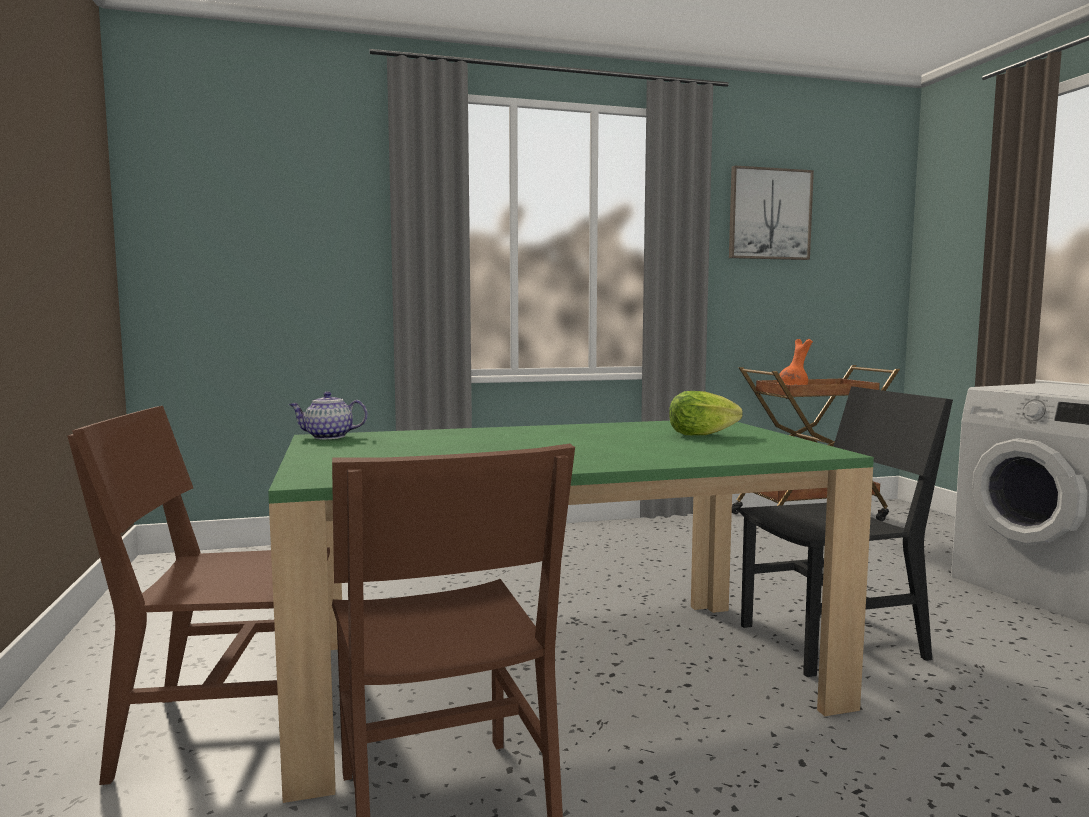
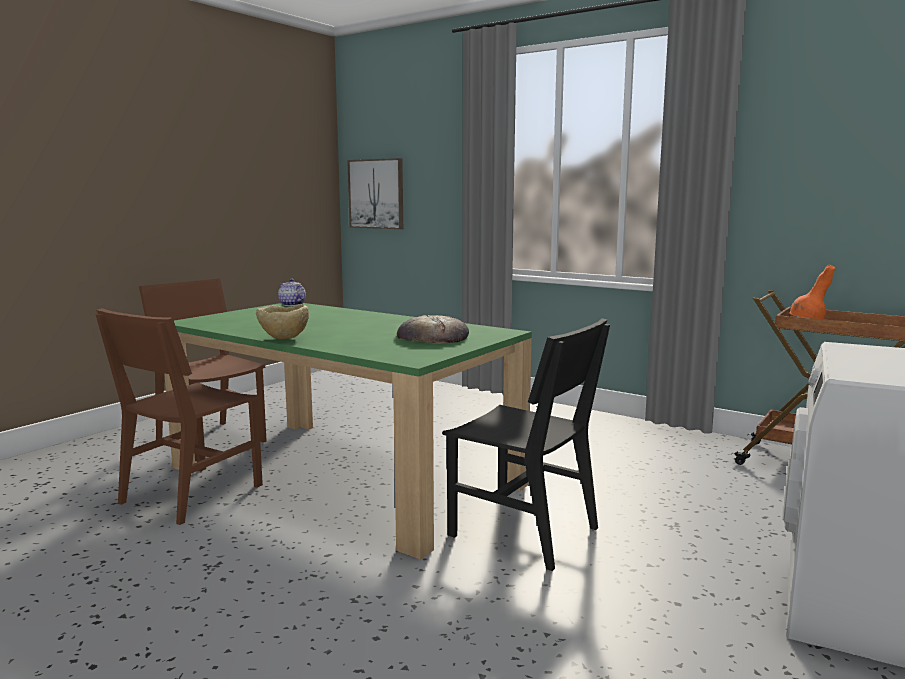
camera: 50 degrees right, 5 degrees up
(600, 466) = (283, 339): none -> beige bowl
(700, 435) = (433, 337): lettuce -> bread
(769, 214) = (831, 117): picture -> picture (376, 194)

